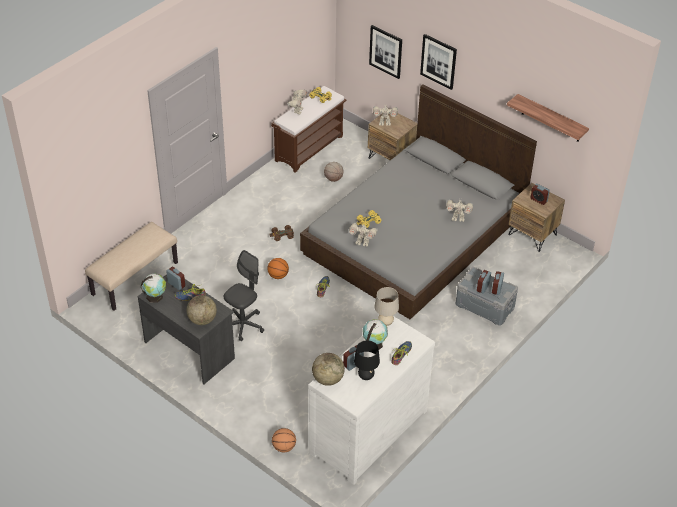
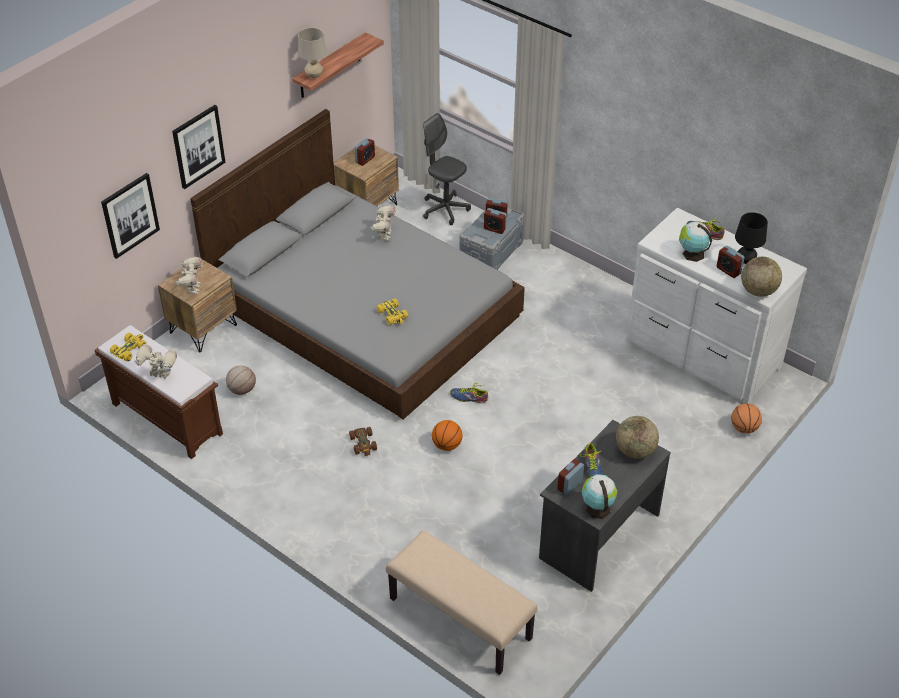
camera: 90 degrees left, 0 degrees up
(243, 325) = (545, 478): grey office chair -> grey office chair (445, 209)
(362, 242) = (432, 322): toy robot -> none
(385, 323) = (656, 244): beige table lamp -> beige table lamp (314, 75)

